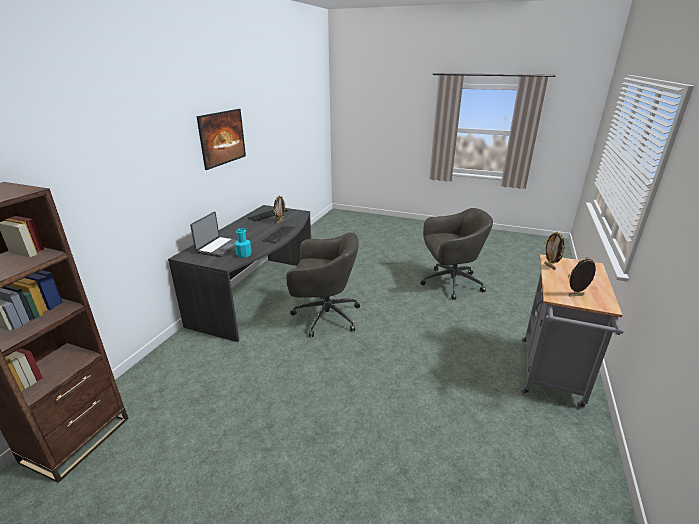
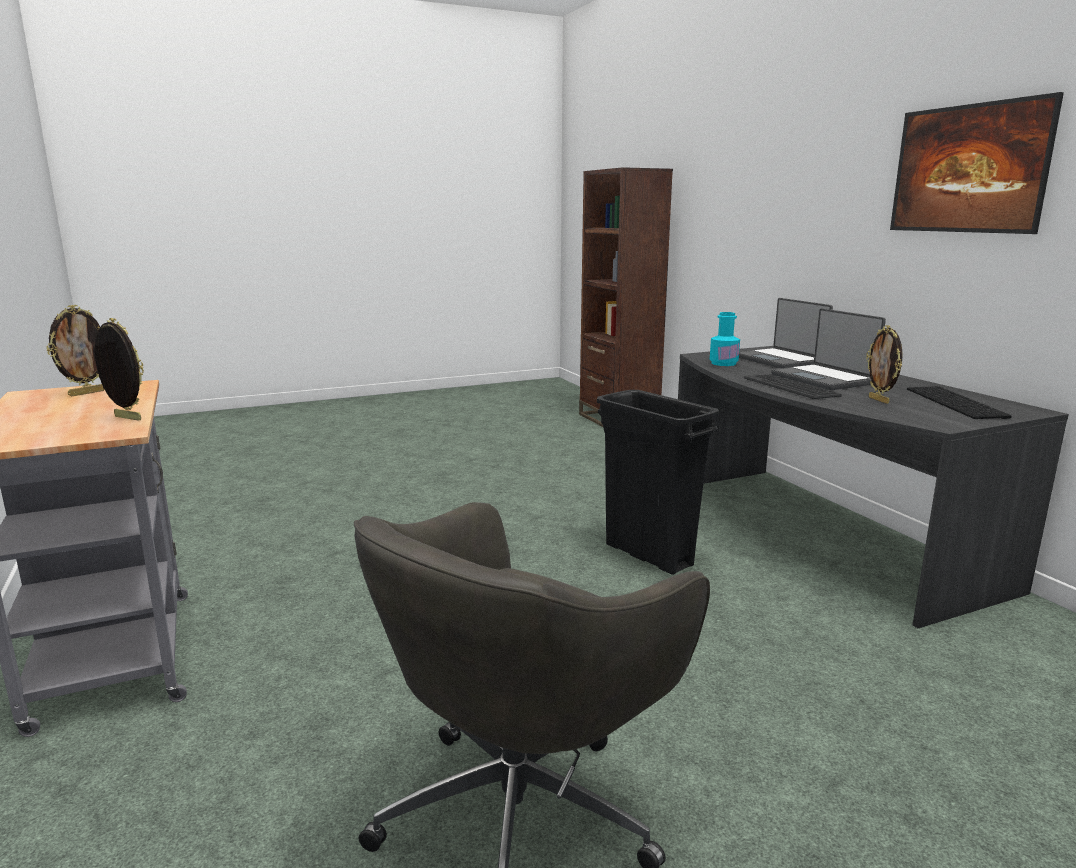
camera: 135 degrees right, 10 degrees down
(254, 233) = (824, 379): none -> laptop
(324, 316) = (648, 555): grey office chair -> black trash can

